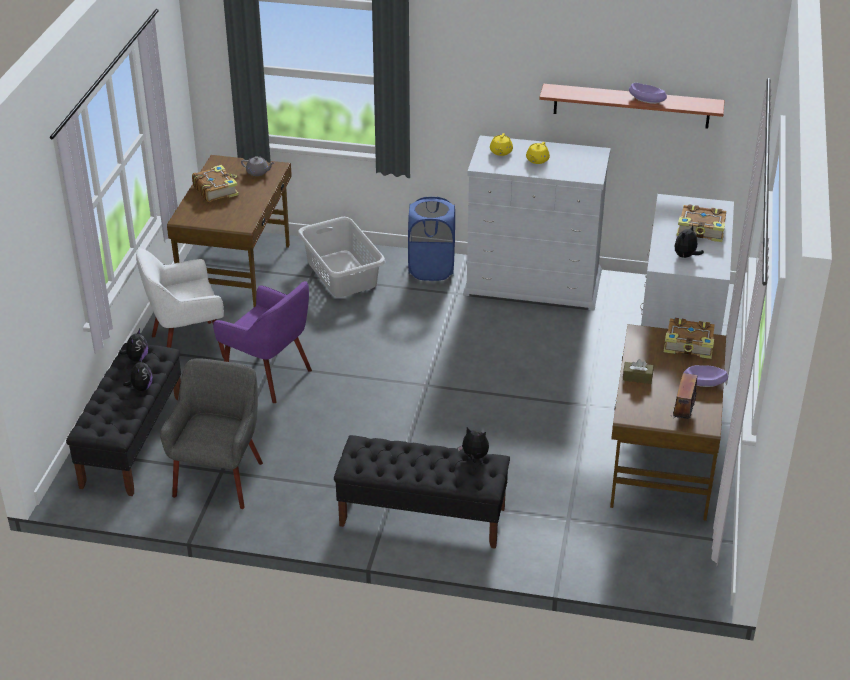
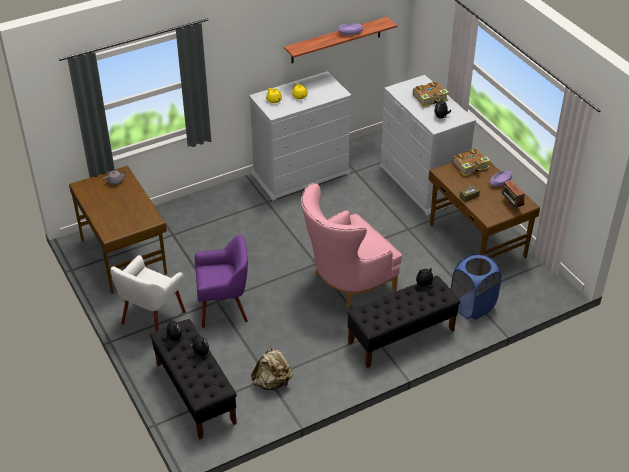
camera: 40 degrees left, 5 degrees up
(216, 190) = (105, 205): book -> none
(220, 478) = (272, 382): grey armchair -> beige backpack
(342, 273) = (188, 223): grey laundry basket -> none
(431, 269) = (236, 194): blue laundry basket -> blue laundry basket (472, 306)
(434, 423) = (345, 282): none -> pink armchair

